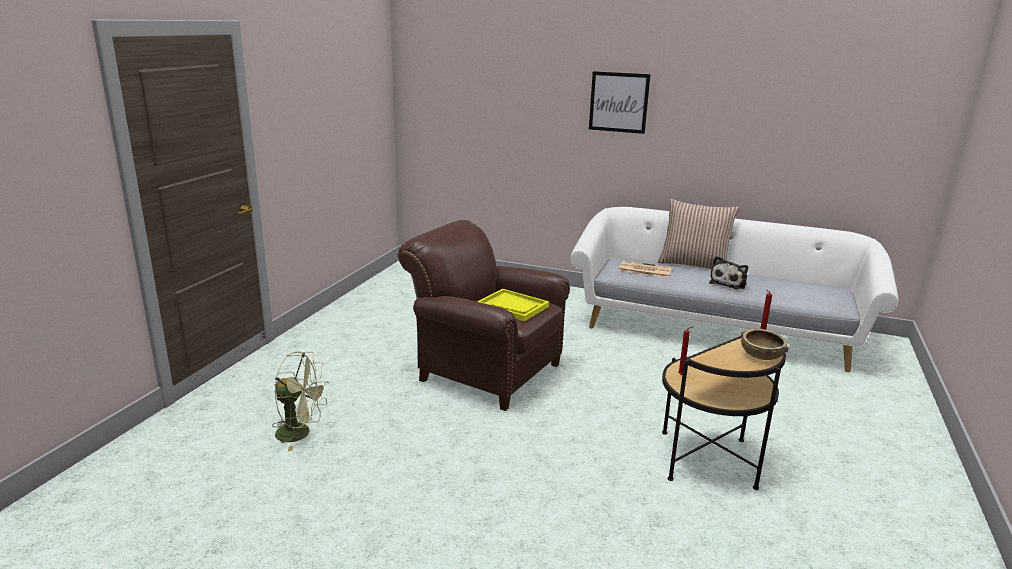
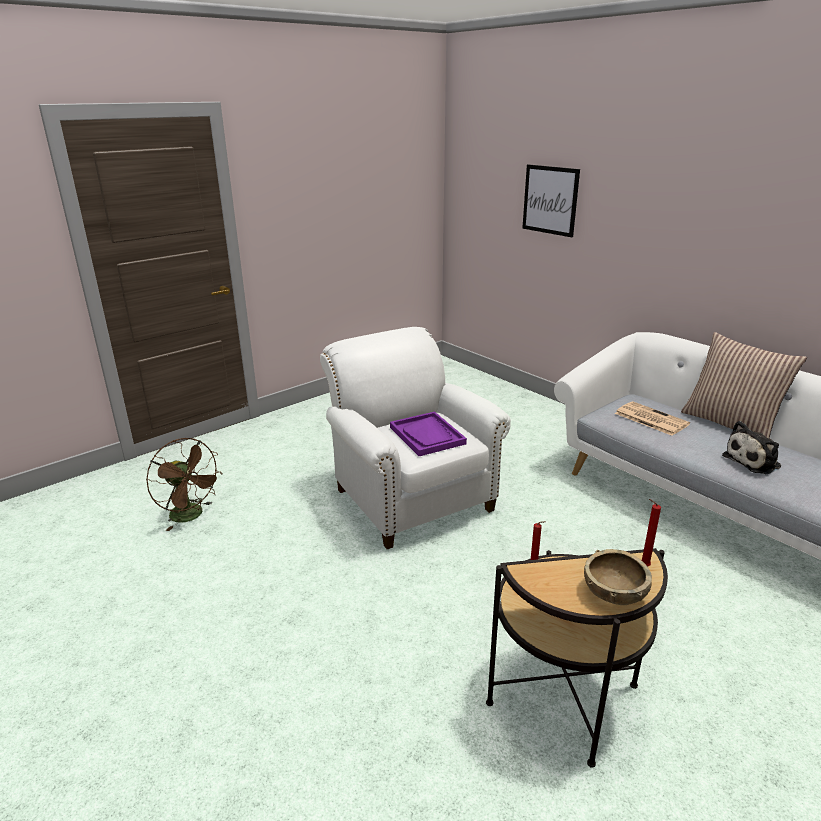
camera: 30 degrees right, 5 degrees up
(300, 433) = (191, 516): green fan -> brown fan
(484, 370) = (409, 496): brown armchair -> white armchair
(513, 306) = (427, 435): yellow tray -> purple tray
(618, 102) = (670, 198): picture -> picture (550, 200)

